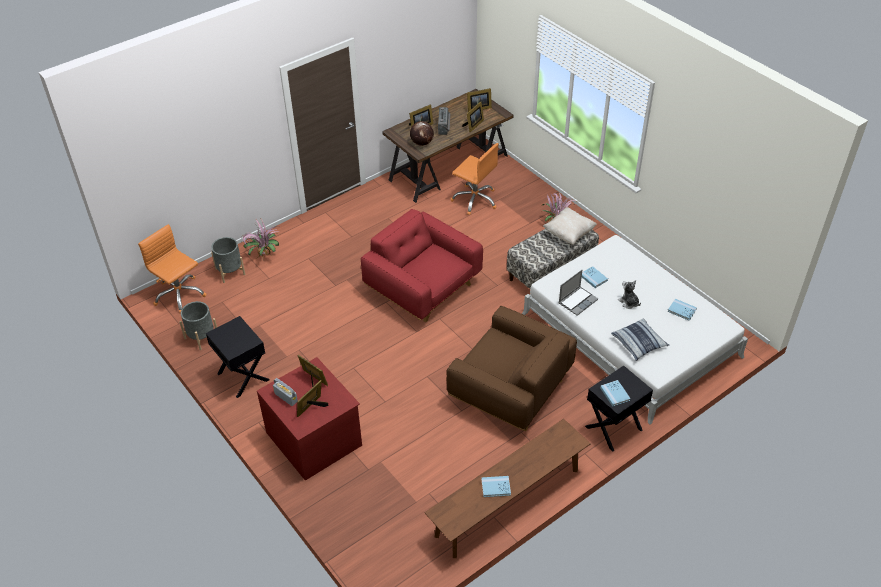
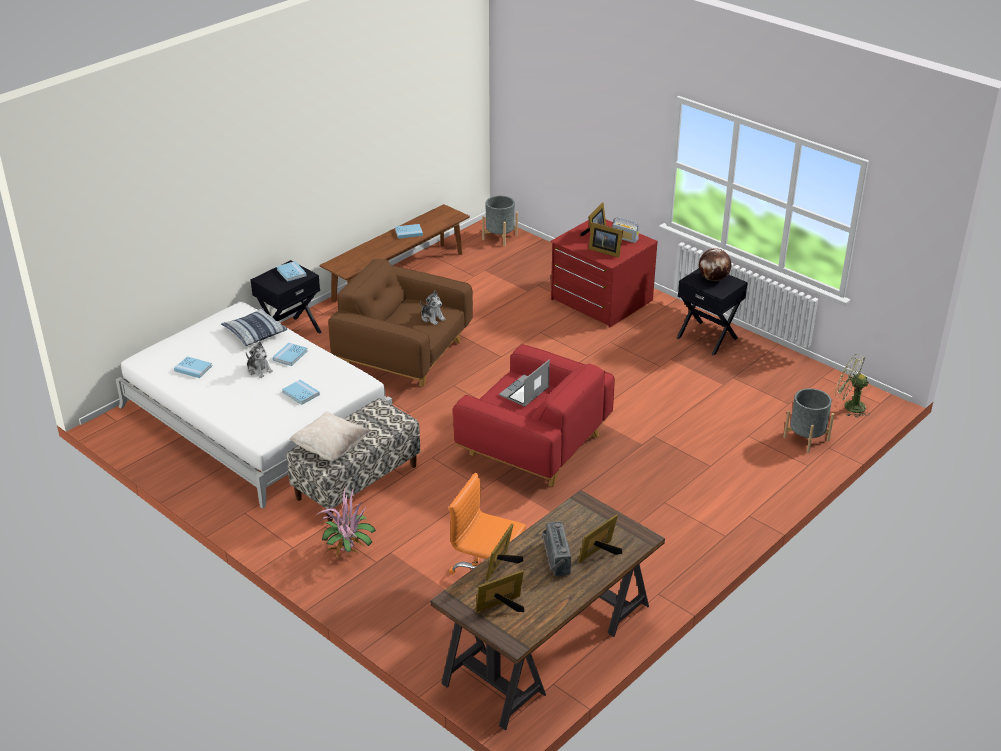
camera: 170 degrees right, 10 degrees down
(179, 295) = (849, 406): orange office chair -> green fan
(201, 337) = (783, 367): grey planter -> grey planter (500, 237)
(264, 256) = (775, 462): potted plant -> none
(422, 143) = (585, 520): globe -> globe (713, 279)
(486, 352) = (432, 318): none -> plush toy
(578, 301) = (323, 368): laptop -> laptop (524, 392)
(605, 316) = (290, 355): none -> blue book

